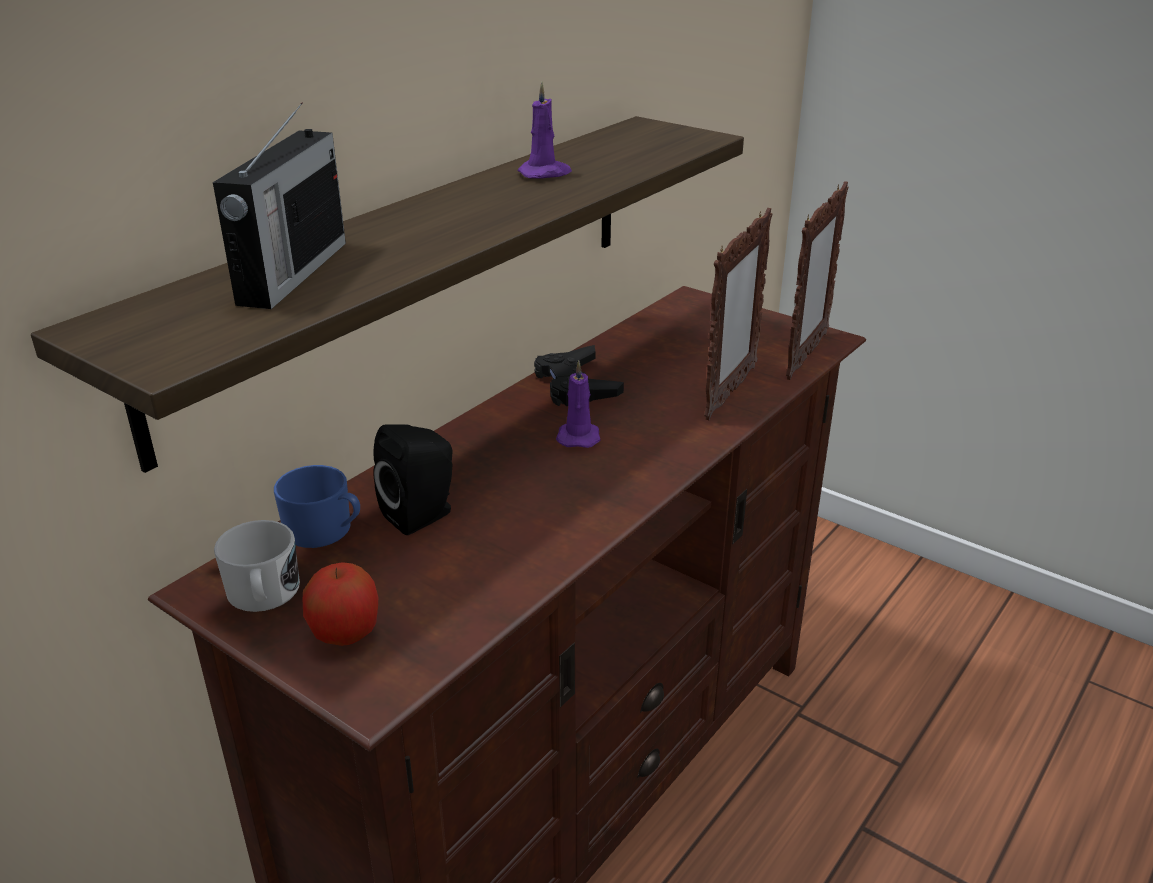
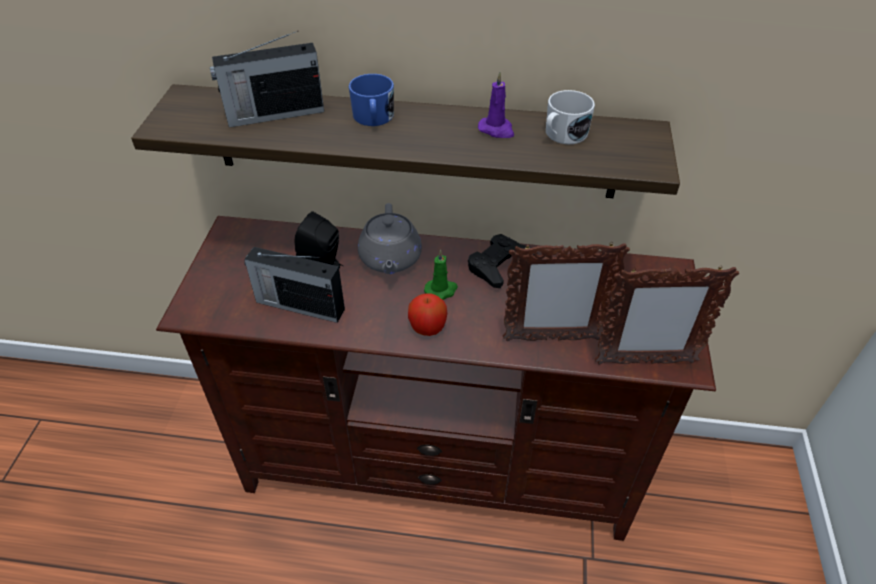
camera: 60 degrees right, 15 degrees up
(263, 595) = (233, 247): white mug -> white mug (562, 135)
(325, 531) = (291, 240): blue mug -> blue mug (373, 118)
(345, 633) = (220, 285): apple -> apple (427, 327)
(475, 456) = (390, 259): none -> grey teapot
(483, 561) = (298, 305): none -> radio
(578, 436) = (441, 290): purple candle -> green candle

